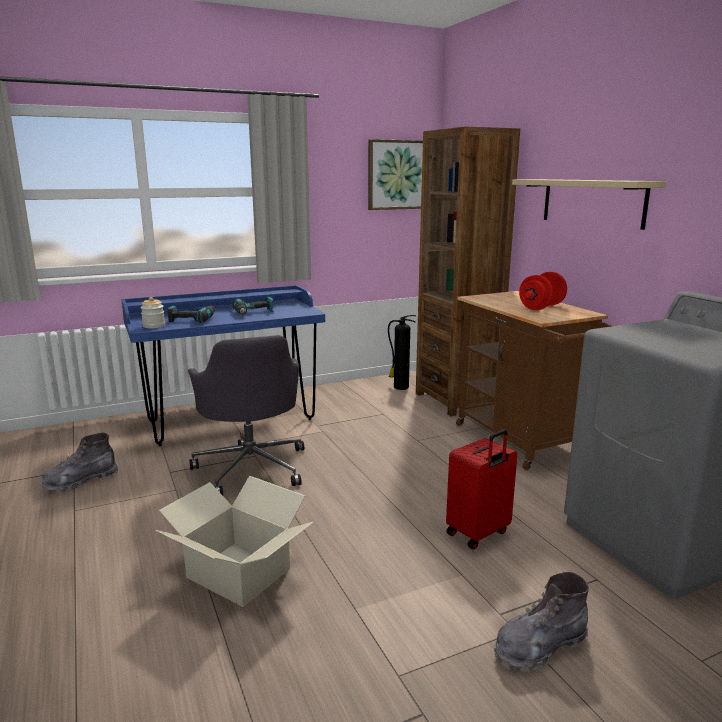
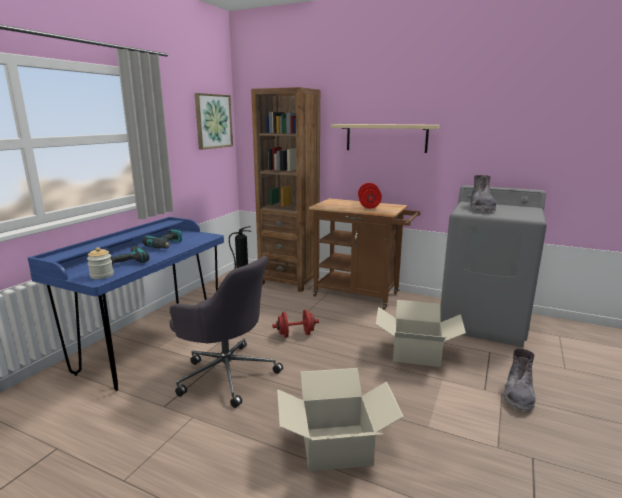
camera: 40 degrees left, 0 degrees up
(80, 481) = (85, 454): grey boot -> grey boot (481, 208)
(370, 457) = (296, 334): none -> red dumbbell
(478, 533) = (416, 353): red suitcase -> cardboard box

